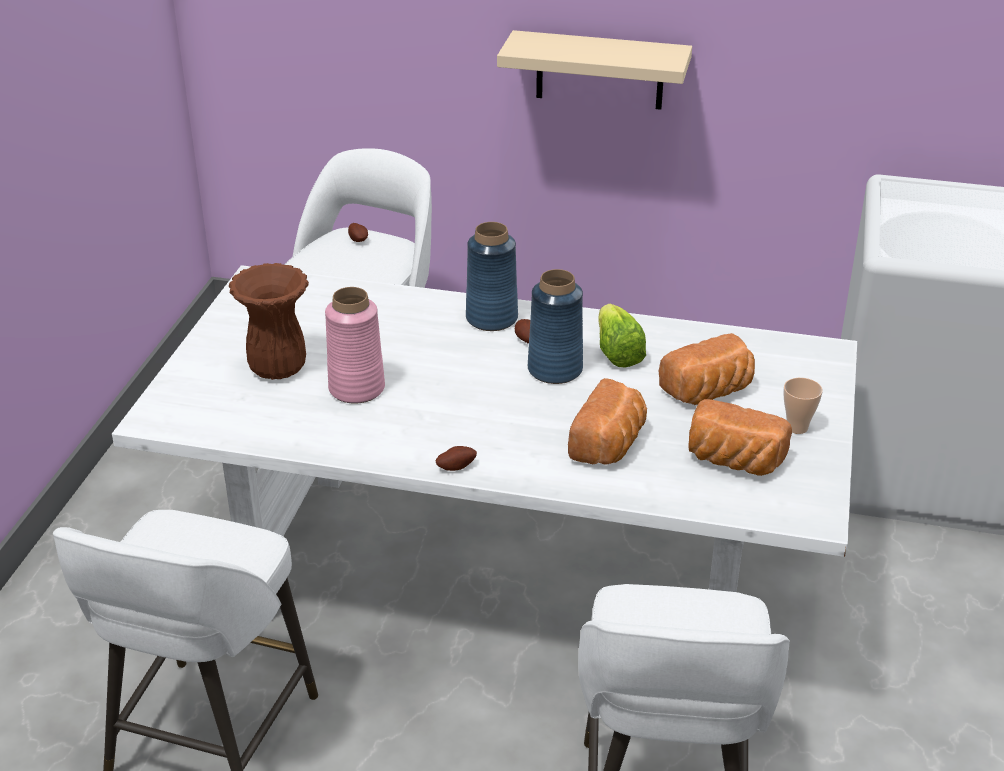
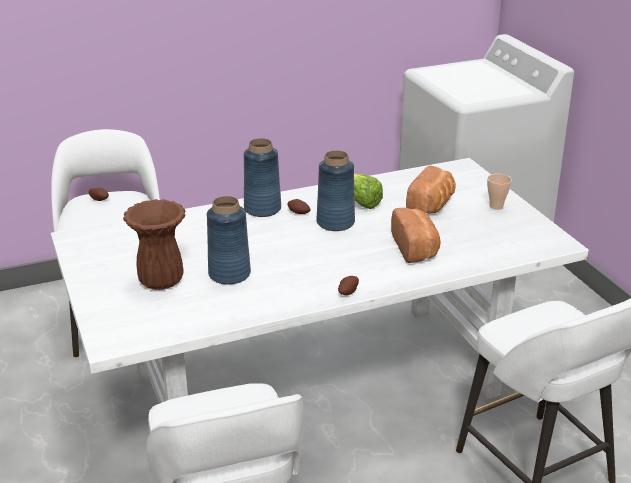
camera: 35 degrees left, 5 degrees down
(357, 389) = (229, 274): pink vase -> blue vase
(600, 70) = (224, 43): beige shelf -> none
(733, 461) = (488, 233): bread -> none

